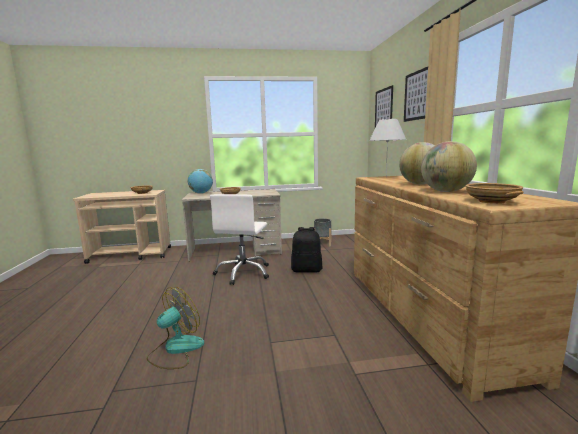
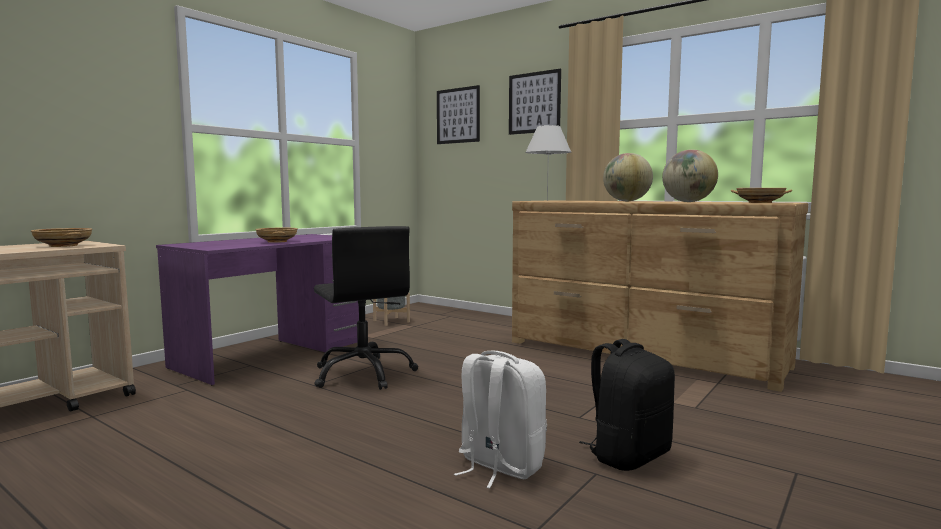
camera: 45 degrees left, 5 degrees down
(176, 349) = (499, 466): fan -> white backpack
(201, 193) = (196, 243): globe -> none
(236, 251) = (273, 354): beige desk -> purple desk
(243, 273) = (364, 373): white office chair -> black office chair
(307, 270) = (444, 350): black backpack -> black backpack (628, 455)

